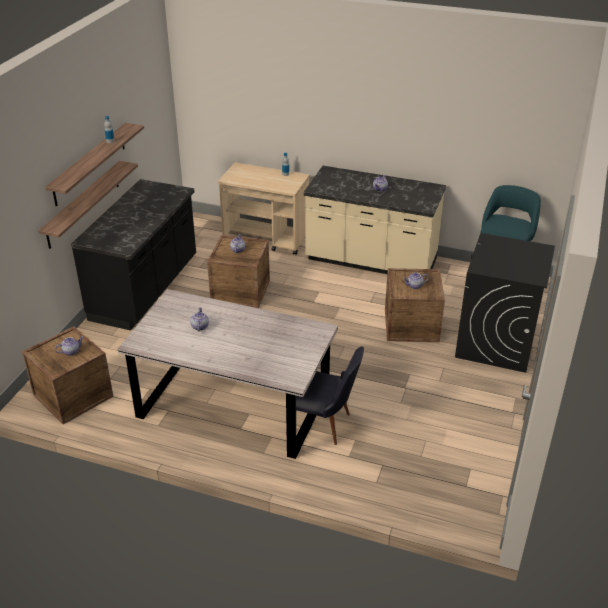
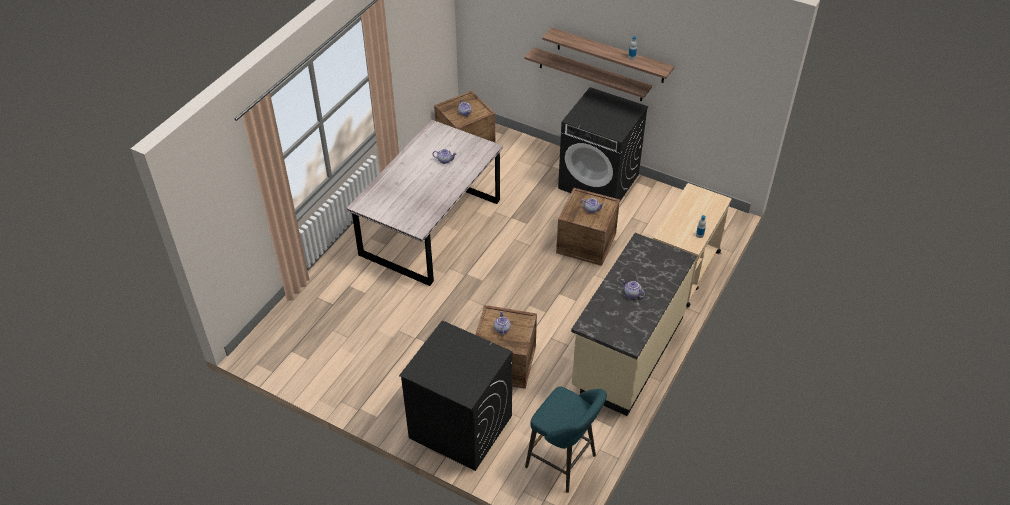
camera: 100 degrees right, 10 degrees up
(146, 289) = (599, 181): black counter -> black washing machine
(325, 425) = (387, 277): black chair -> none

